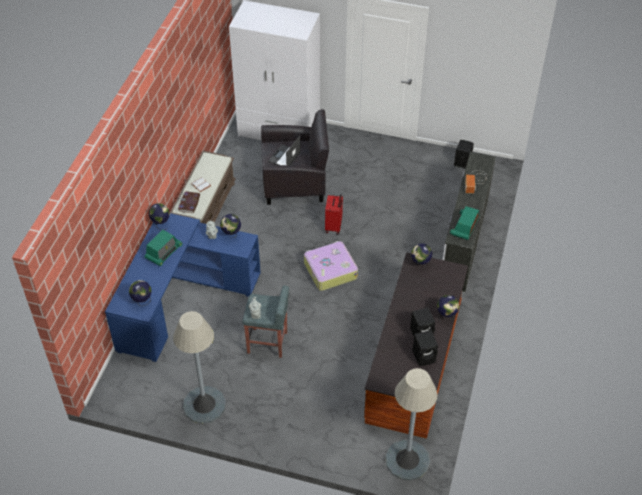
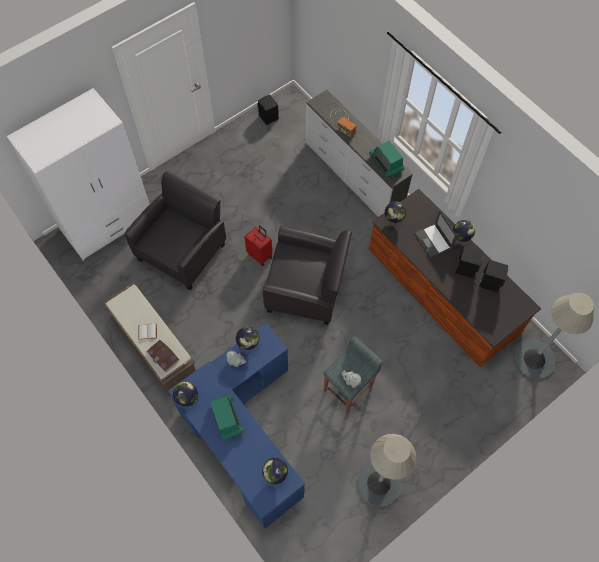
camera: 55 degrees left, 15 degrees up
(284, 157) = (172, 240): laptop -> laptop (433, 241)
(330, 270) = (306, 290): suitcase -> black armchair

